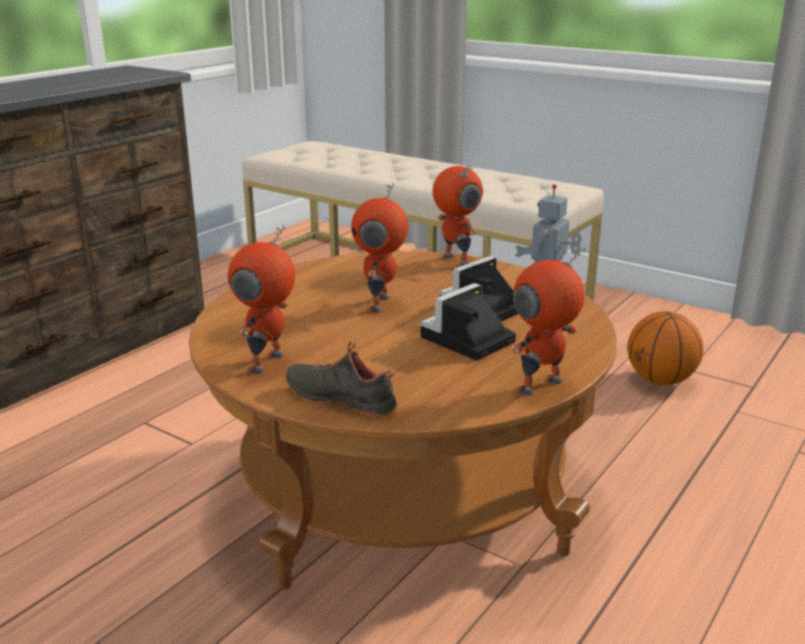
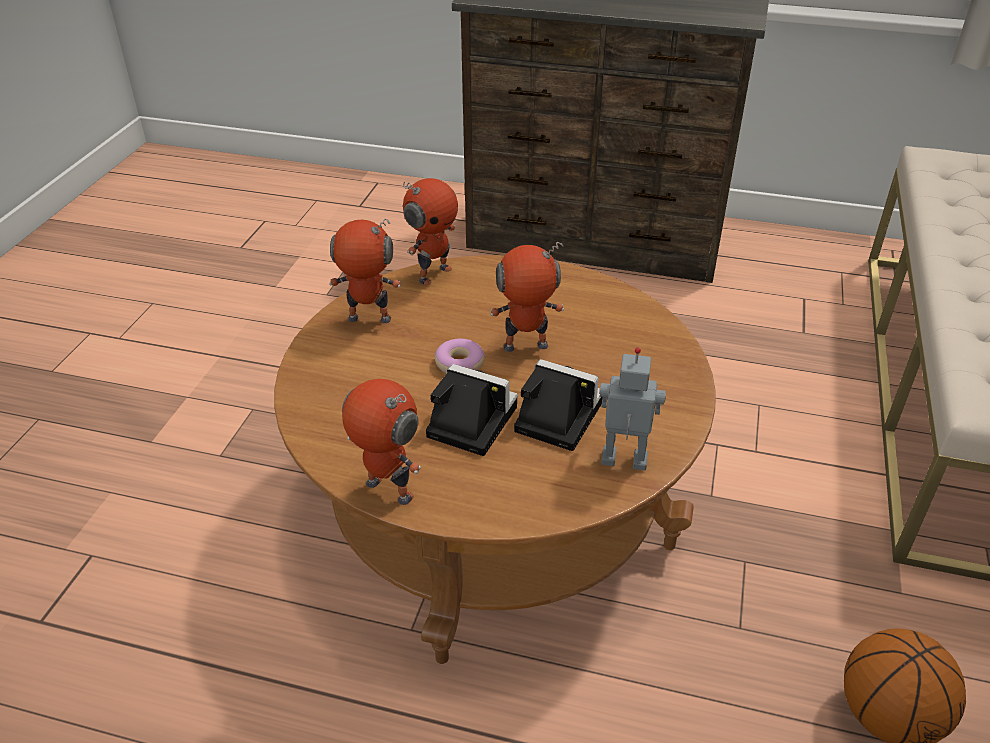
camera: 70 degrees right, 15 degrees up
(342, 398) = (321, 374): black shoe -> none
(381, 332) = (459, 363): none -> donut
(455, 261) = (682, 370): toy robot -> toy robot (433, 274)

